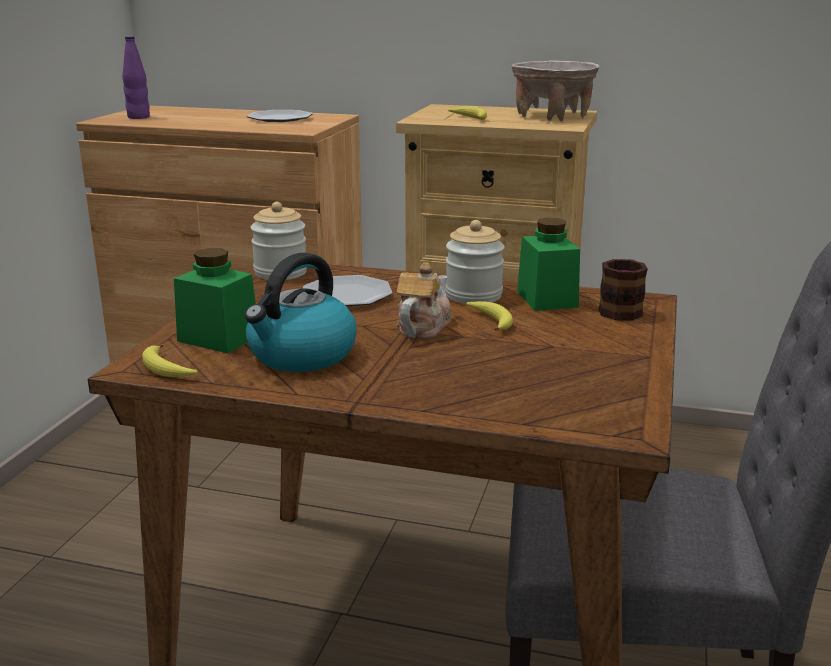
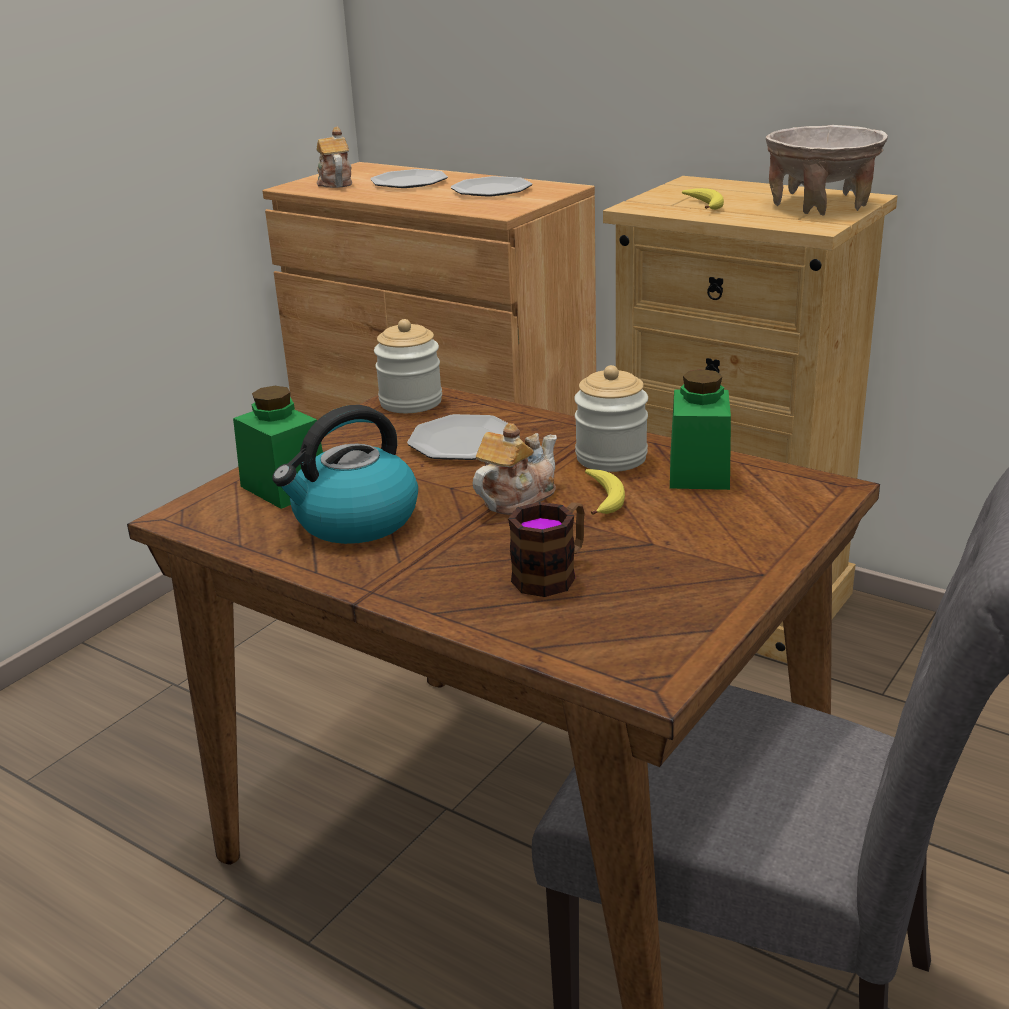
camera: 20 degrees right, 5 degrees up
(138, 117) = (334, 183): purple bottle -> teapot
(167, 369) = (207, 522): banana -> none
(205, 116) = (410, 182): none -> plate
(622, 309) = (785, 498): mug -> mug (552, 574)

